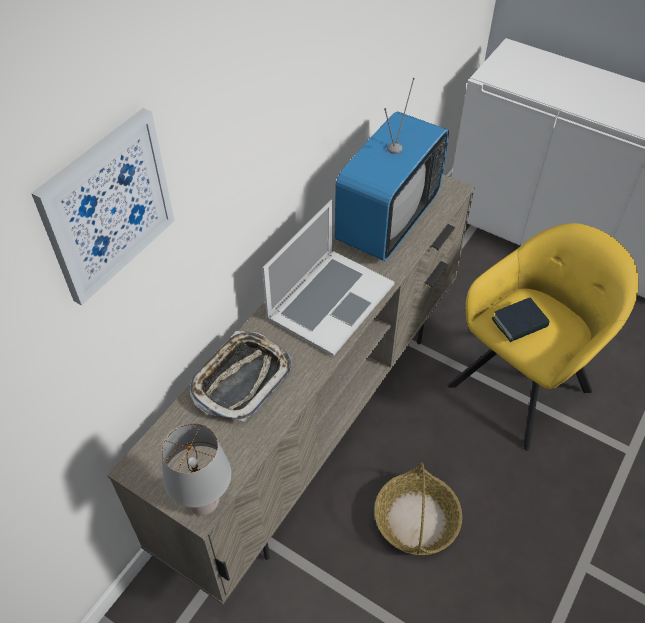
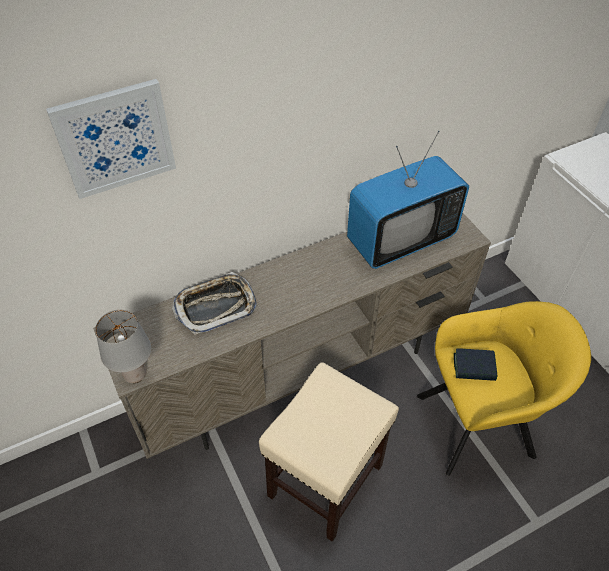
camera: 30 degrees right, 0 degrees up
(330, 301) = (315, 280): laptop -> none
(416, 519) = (326, 479): basket -> beige stool

